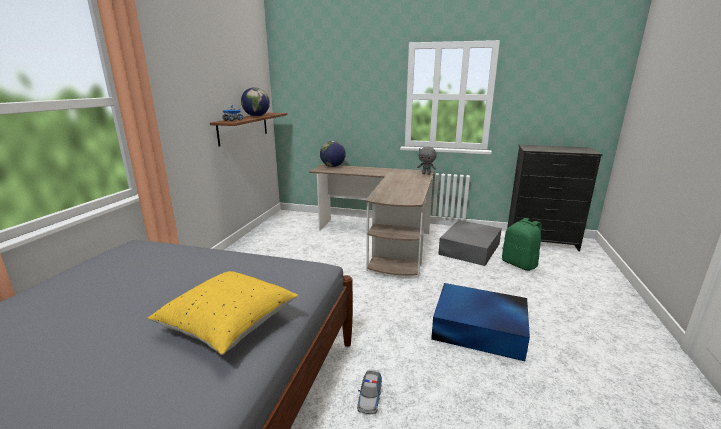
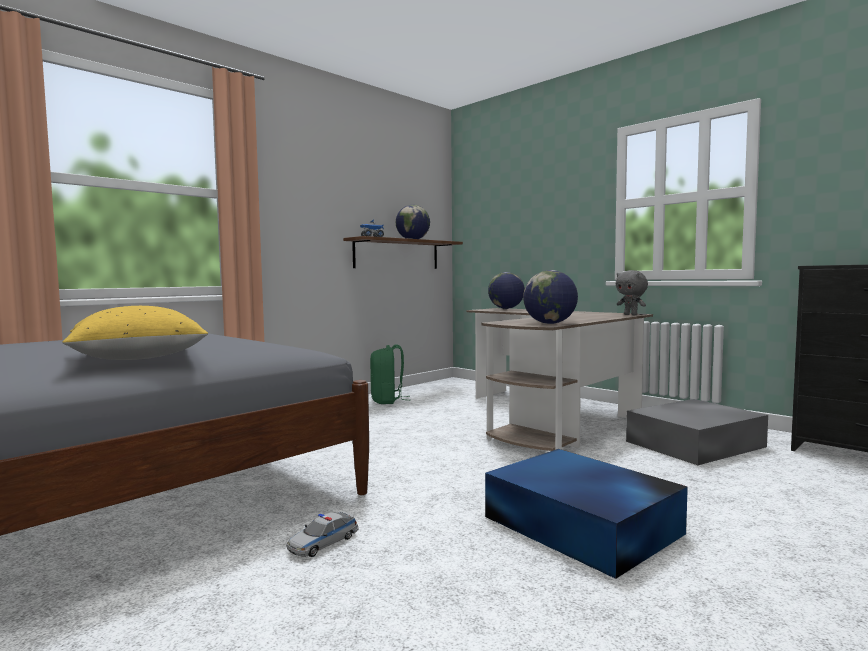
camera: 30 degrees right, 15 degrees down
(410, 197) = (550, 323): none -> globe
(519, 264) = (777, 475): green backpack -> green backpack (388, 401)

